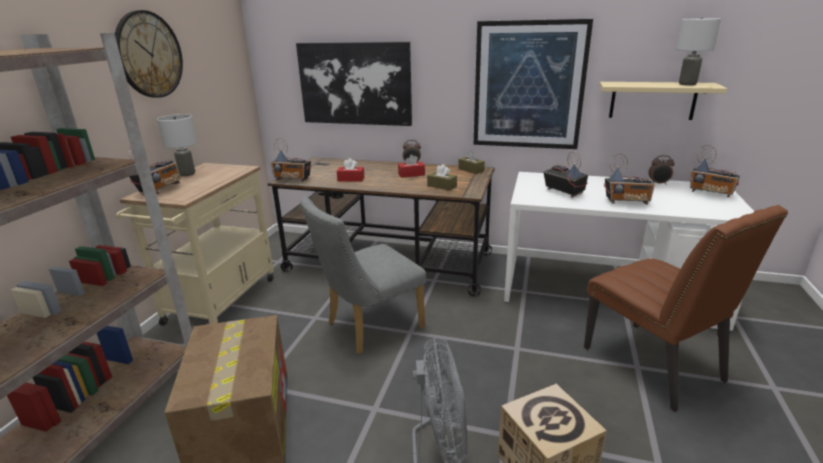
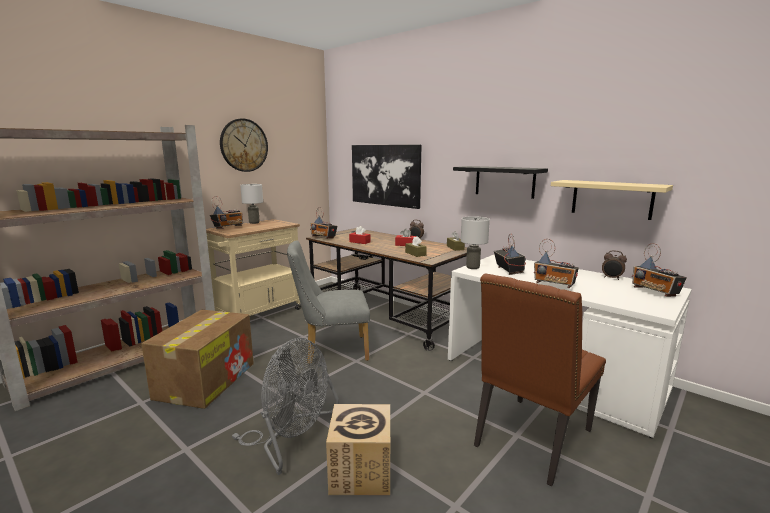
camera: 25 degrees right, 10 degrees down
(528, 86) = (504, 181): picture -> black shelf
(651, 363) = (533, 437): brown chair -> brown chair turned 45 degrees clockwise
(686, 84) = (634, 184): white table lamp -> white table lamp (472, 267)

